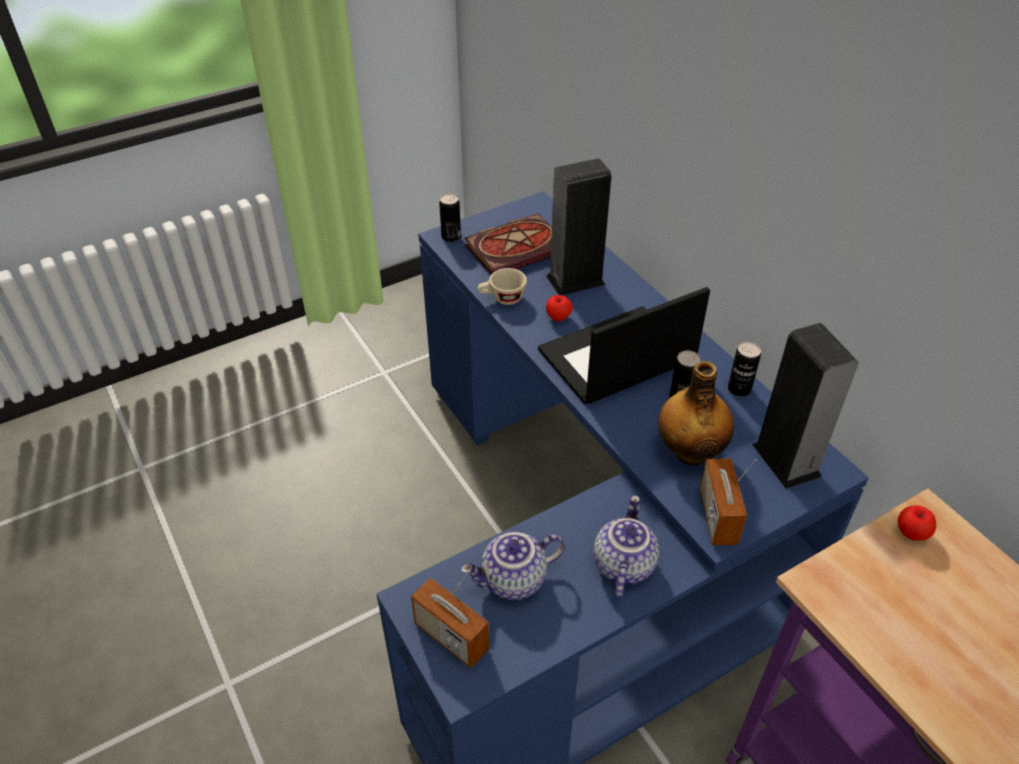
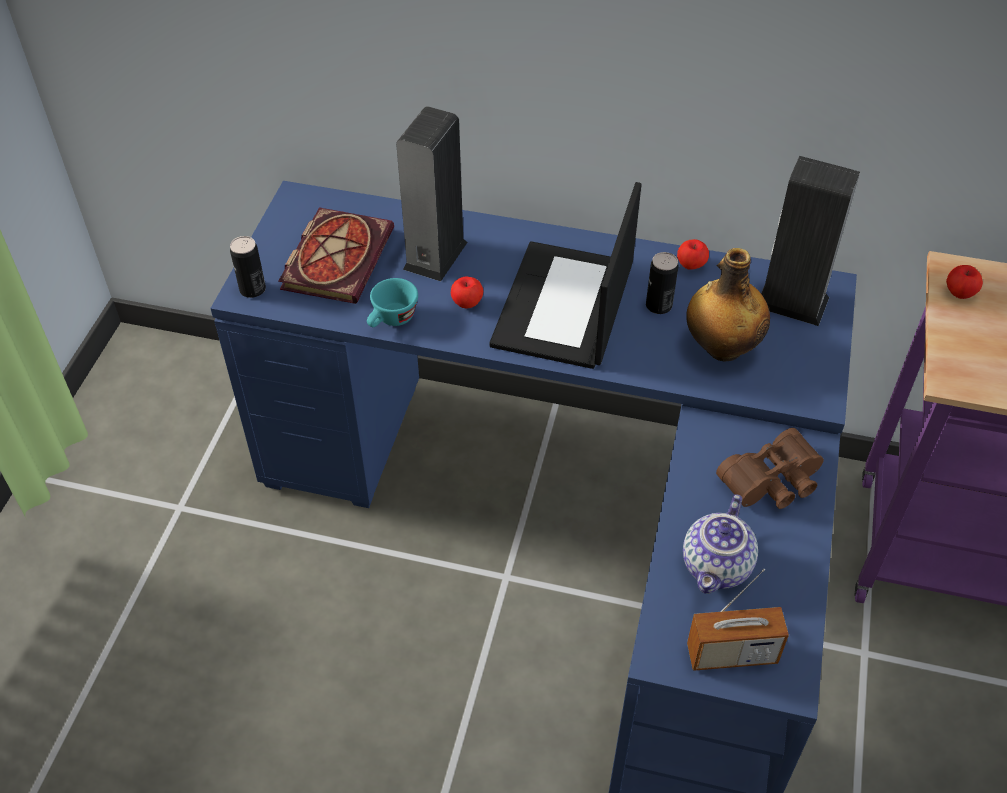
camera: 45 degrees left, 5 degrees up
(502, 299) = (392, 320): beige cup -> turquoise cup
(622, 564) = (773, 483): teapot -> brown binoculars
(717, 517) = (803, 386): radio -> none
(739, 389) = (690, 266): can -> apple

